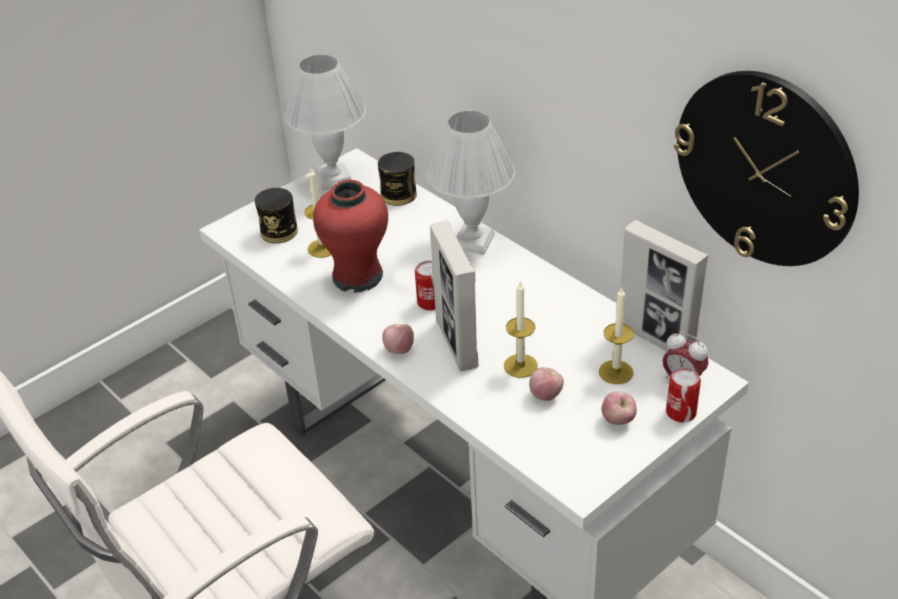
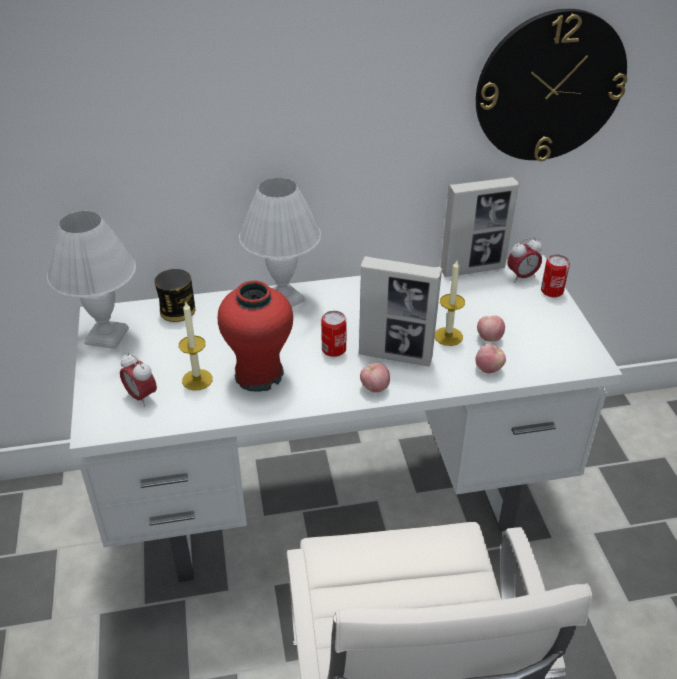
camera: 60 degrees left, 0 degrees up
(279, 231) = (141, 396): can -> alarm clock
(616, 372) = (491, 299): candle -> none
(618, 420) = (540, 319): apple -> apple (489, 369)

